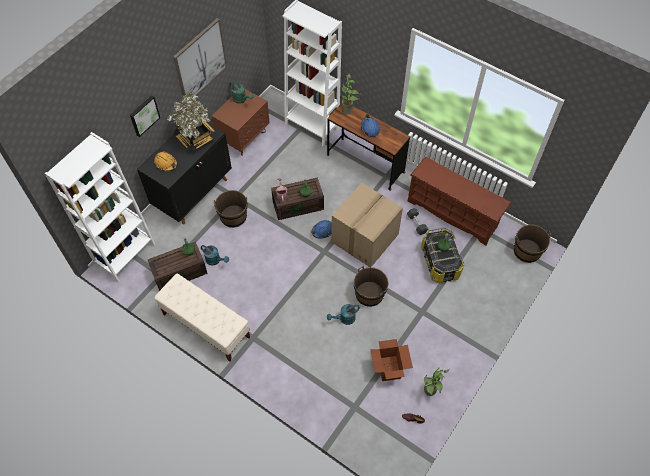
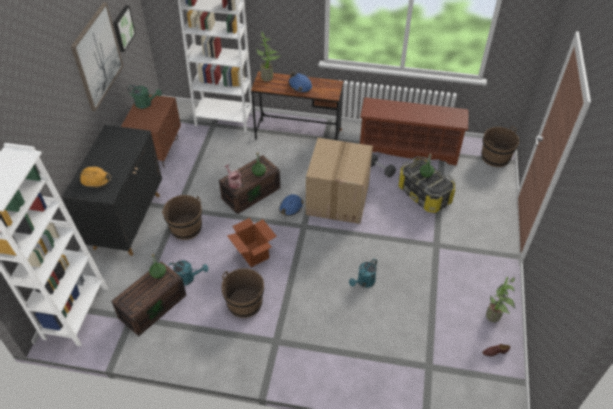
camera: 25 degrees left, 10 degrees down
(144, 115) = (55, 124): picture -> picture (122, 28)
(195, 137) = (118, 145): potted plant -> none
(206, 326) = (214, 351): beige bench -> none
(369, 294) = (374, 249): brown bucket -> brown bucket (245, 303)
(389, 368) = (439, 312): cardboard box -> cardboard box (253, 254)

